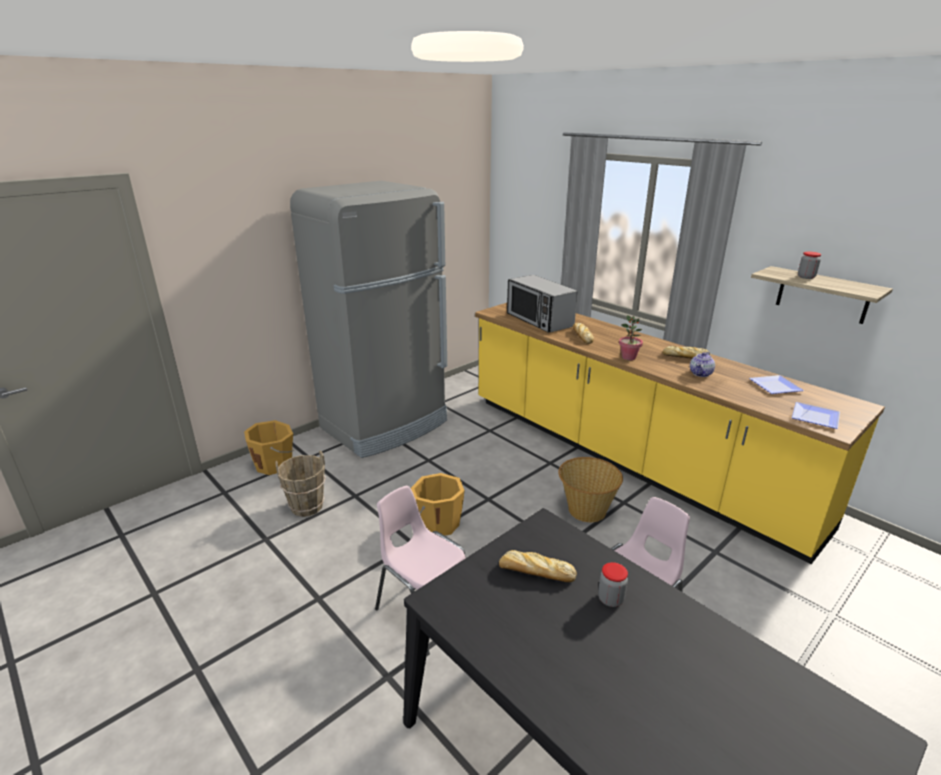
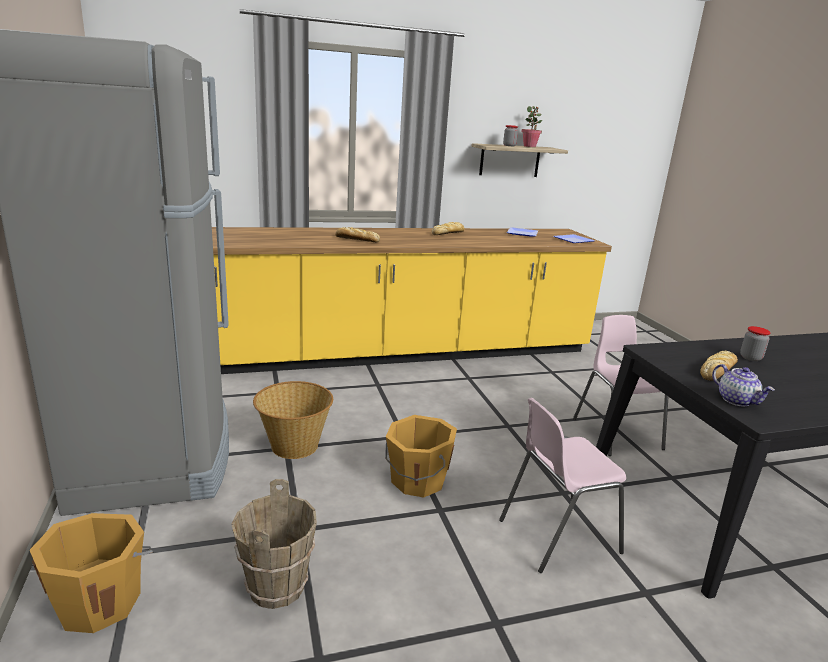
camera: 65 degrees left, 5 degrees down
(539, 320) = (289, 238): microwave -> none
(586, 510) = (465, 396): basket -> basket (294, 446)
(628, 357) = (425, 242): potted plant -> potted plant (529, 146)
(701, 374) = (482, 238): teapot -> teapot (737, 400)

